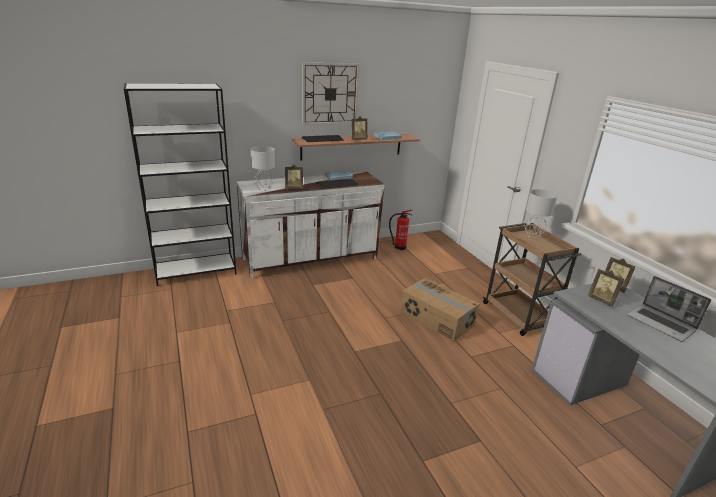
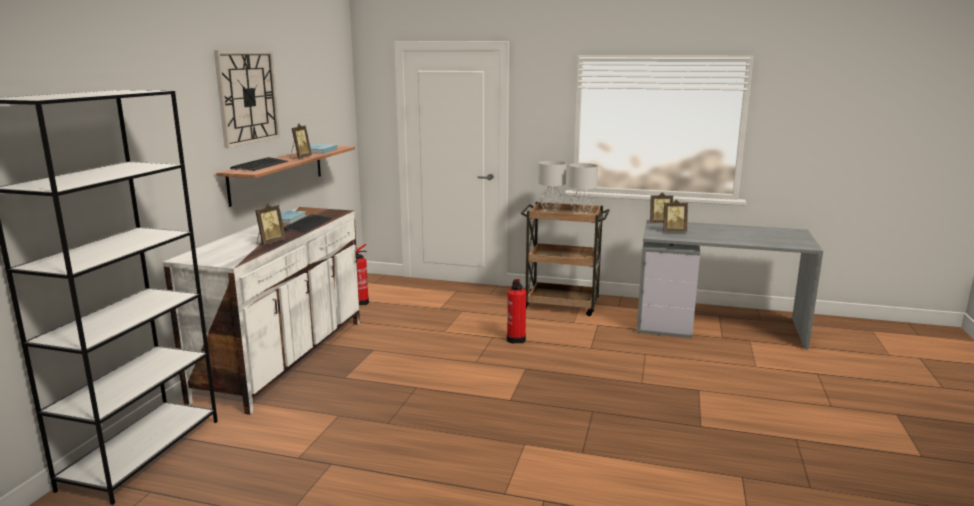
camera: 50 degrees left, 10 degrees down
(264, 189) = (233, 254): grey table lamp -> grey table lamp (581, 214)
(436, 319) = (516, 339): cardboard box -> fire extinguisher
(661, 323) = (720, 229): laptop -> none

